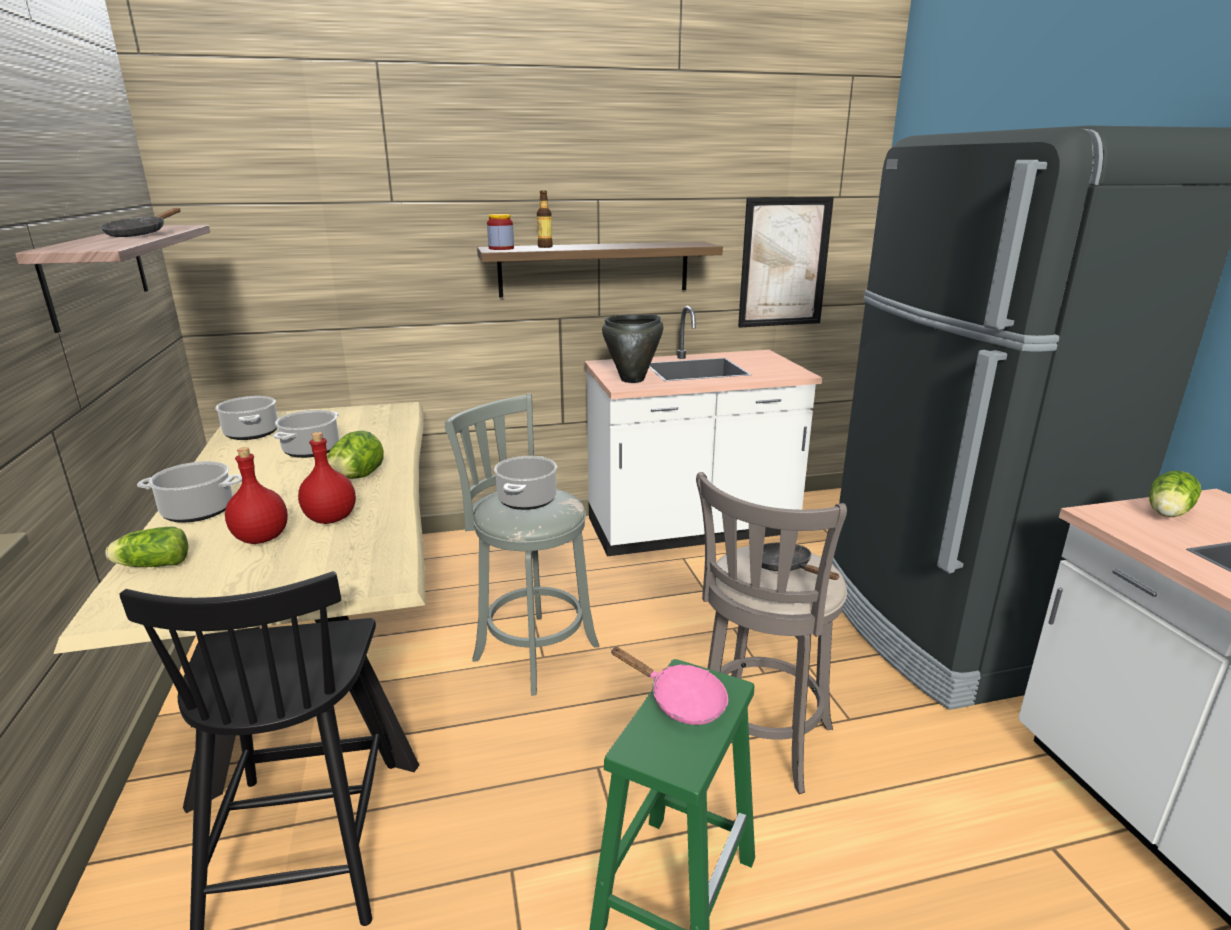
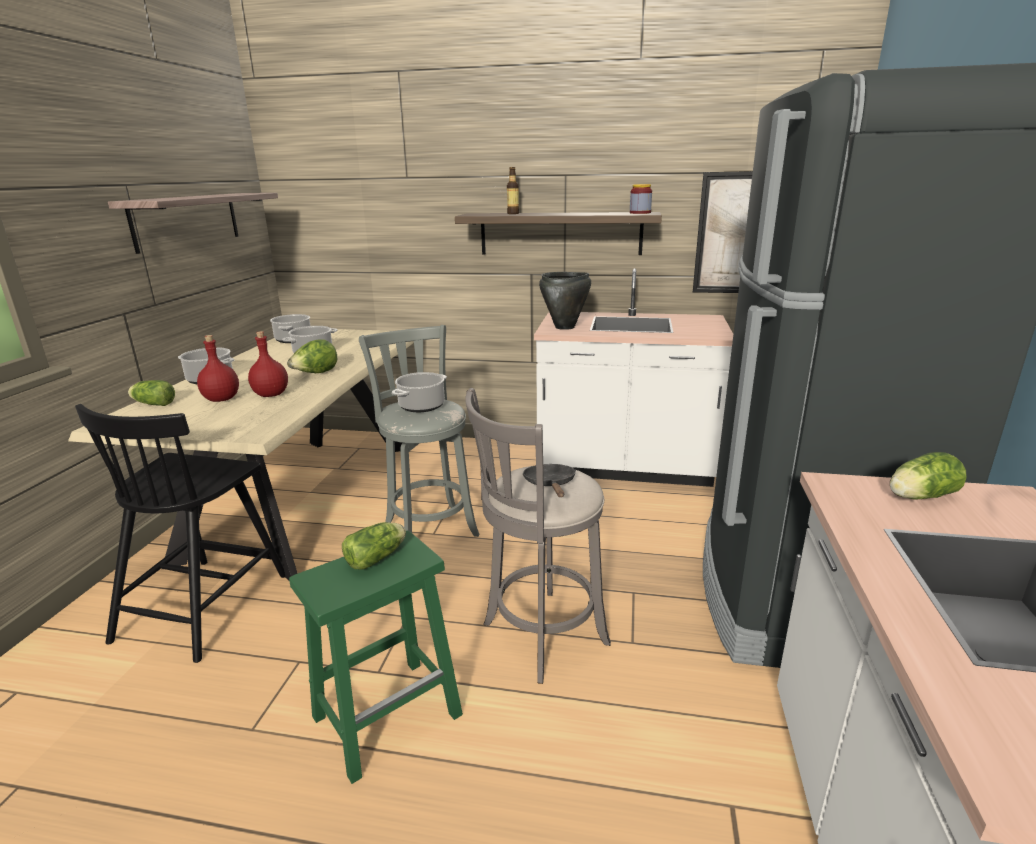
camera: 25 degrees right, 0 degrees up
(140, 234) = (210, 195): black frying pan -> none
(501, 248) = (477, 214): jar -> jar (640, 213)
(680, 701) = (378, 557): pink frying pan -> lettuce

